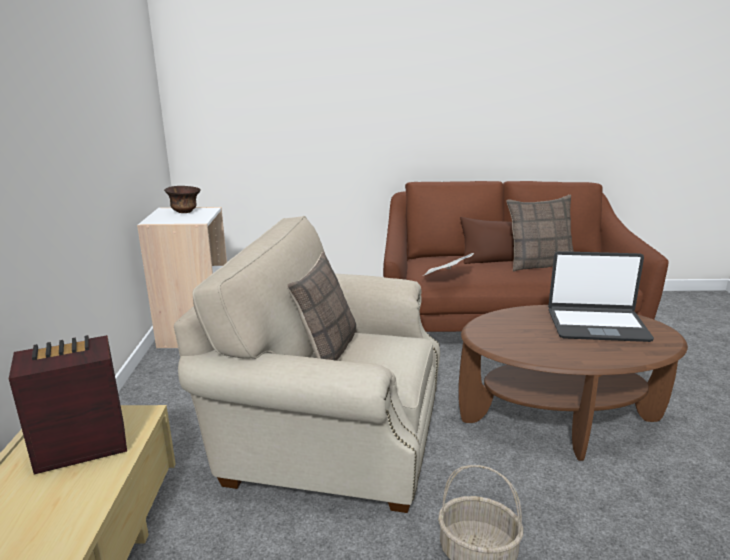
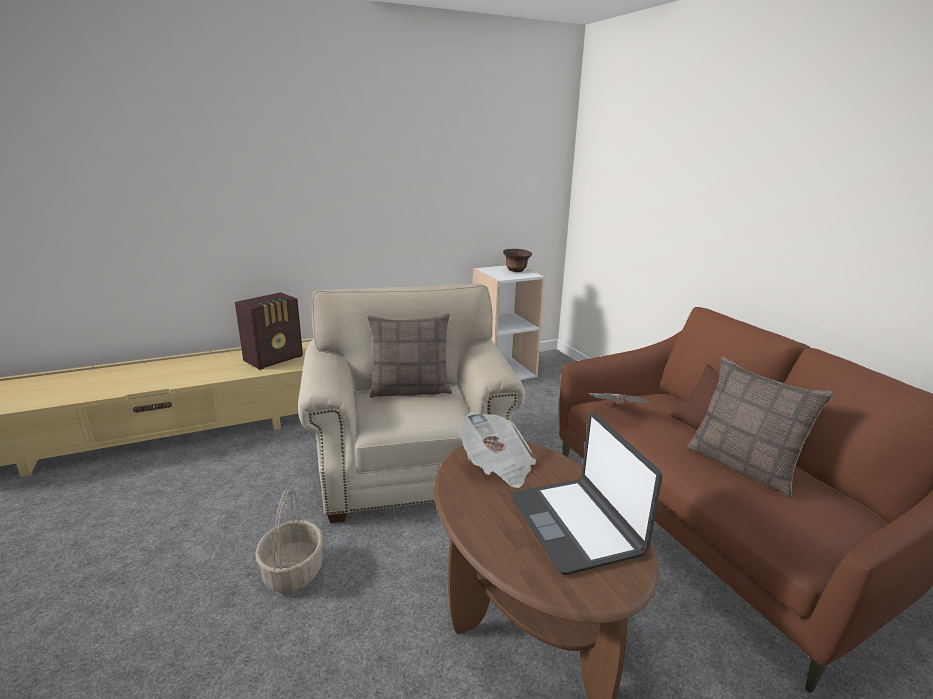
camera: 65 degrees right, 0 degrees up
(79, 447) = (275, 358): radio -> radio turned 90 degrees clockwise
(513, 334) = (497, 466): none -> newspaper

